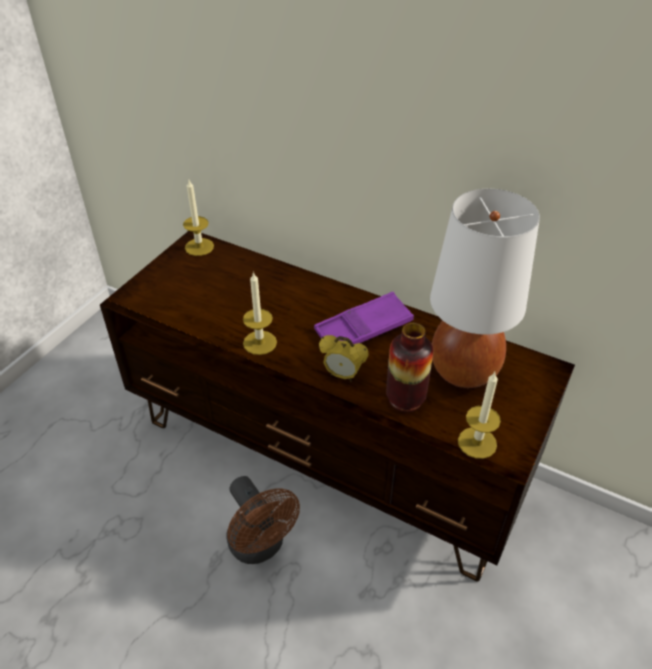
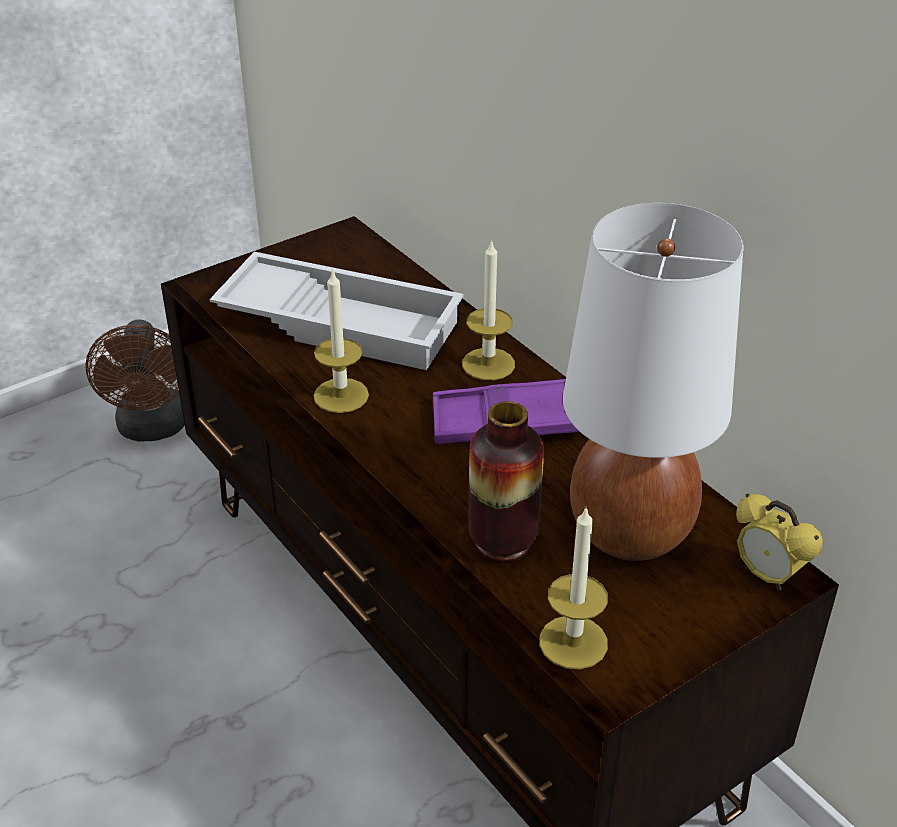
camera: 25 degrees right, 5 degrees down
(199, 247) = (348, 243): candle -> candle (488, 364)
(229, 297) = (342, 321): none -> white tray
(260, 546) = (271, 734): brown fan -> brown fan (153, 429)
(342, 375) = (430, 477): alarm clock -> alarm clock (767, 576)

